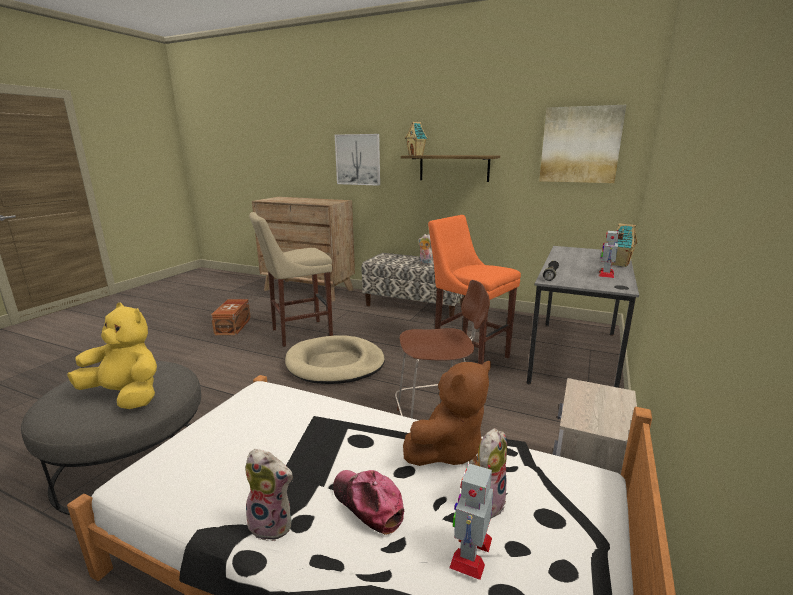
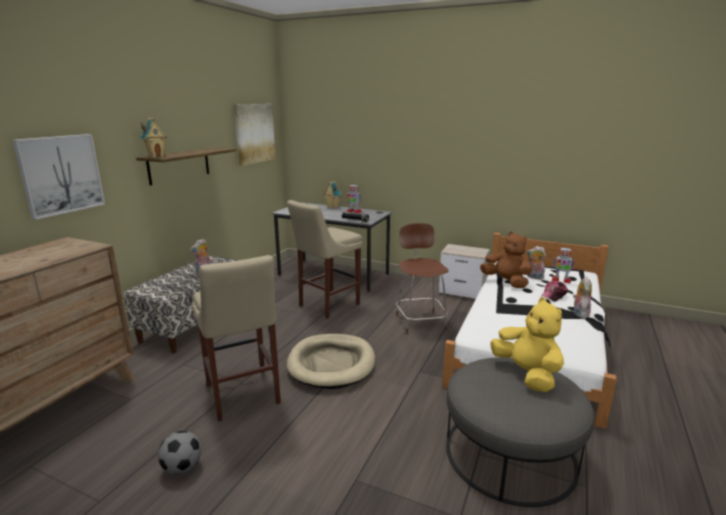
camera: 90 degrees left, 0 degrees up
(126, 395) = (527, 374): yellow plush toy -> yellow plush toy turned 135 degrees clockwise
(234, 326) = (182, 467): brown storage box -> football
(468, 356) = (326, 305): orange stool -> beige stool

